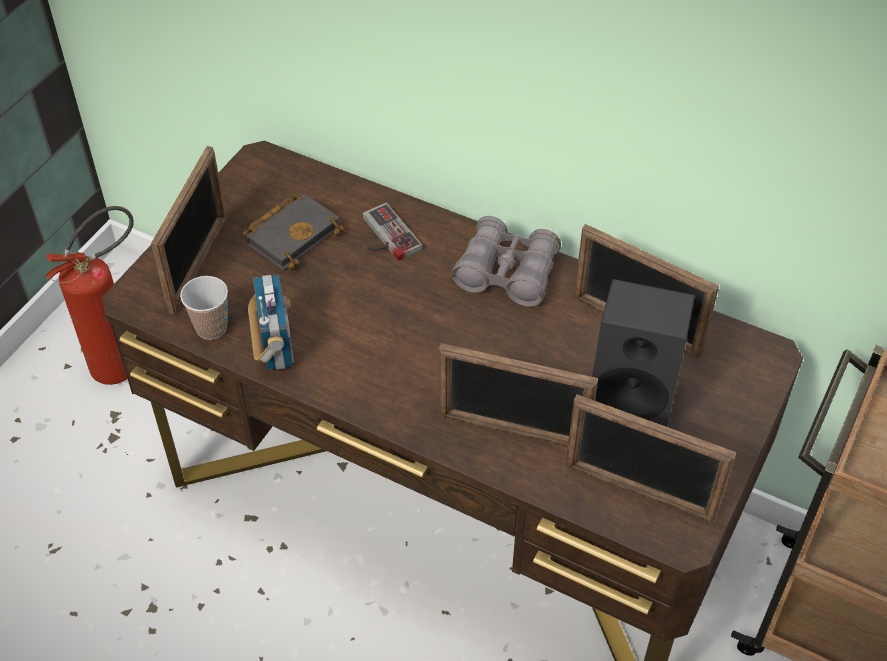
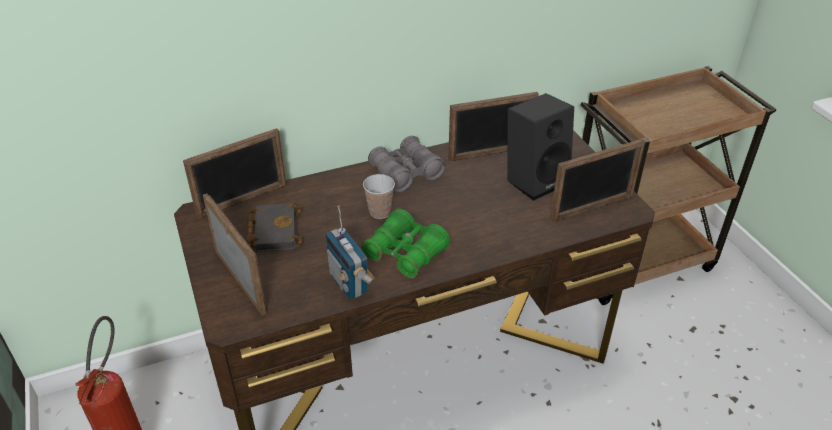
camera: 50 degrees left, 10 degrees down
(211, 328) = (299, 302): cup -> cup (380, 212)
(275, 348) = (349, 284): radio -> radio turned 150 degrees counterclockwise
(368, 363) = (405, 253): none -> green binoculars
(384, 237) = (323, 199): game controller -> none
(512, 431) = (511, 227): picture frame -> picture frame (243, 201)

